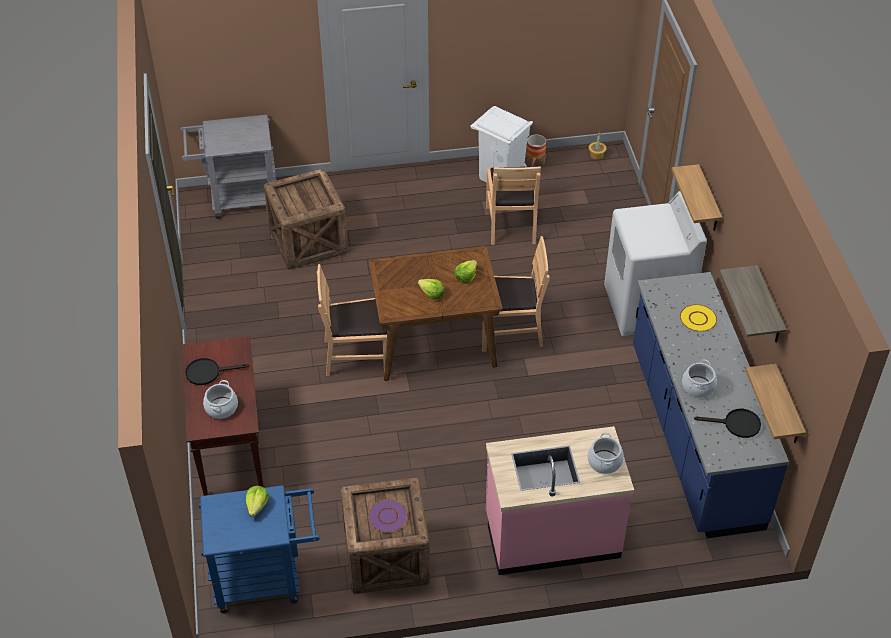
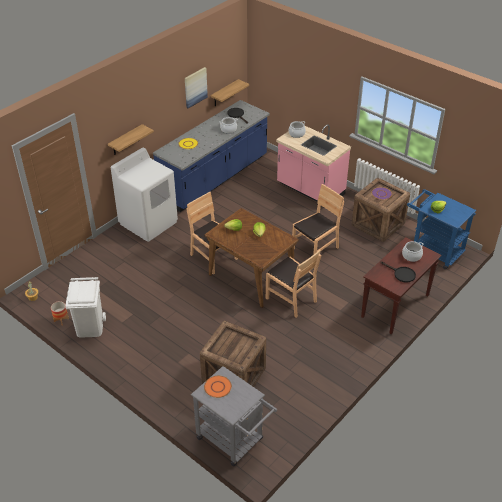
camera: 130 degrees left, 5 degrees down
(251, 132) = (218, 387): none -> orange plate
(511, 224) = (131, 299): brown chair -> brown chair (315, 249)
(768, 307) = (195, 87): shelf -> picture

